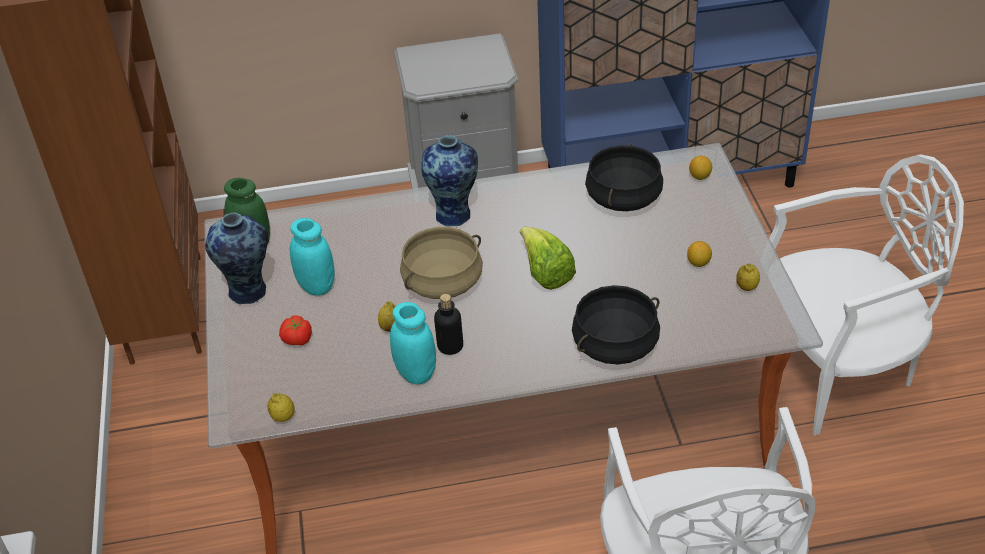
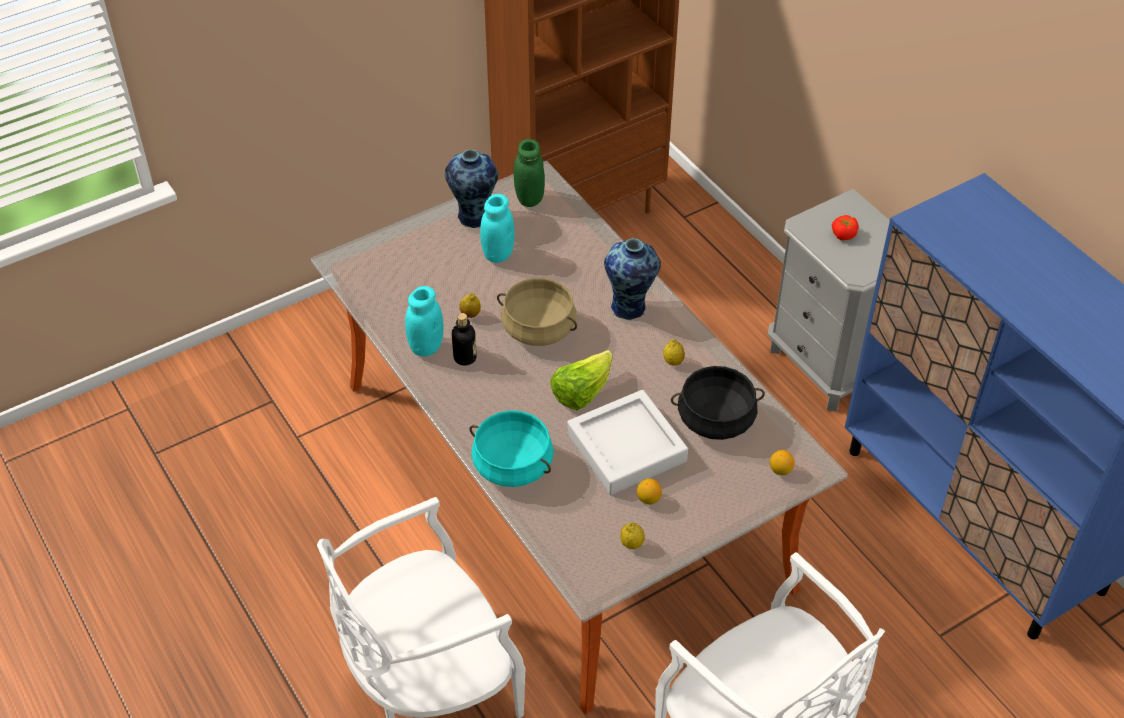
camera: 65 degrees right, 5 degrees up
(283, 417) = (350, 287): lemon -> lemon (673, 361)
(297, 339) = (434, 264): tomato -> tomato (843, 234)
(615, 345) = (512, 465): black cooking pot -> turquoise cooking pot
(630, 261) = (626, 448): none -> grey tray

